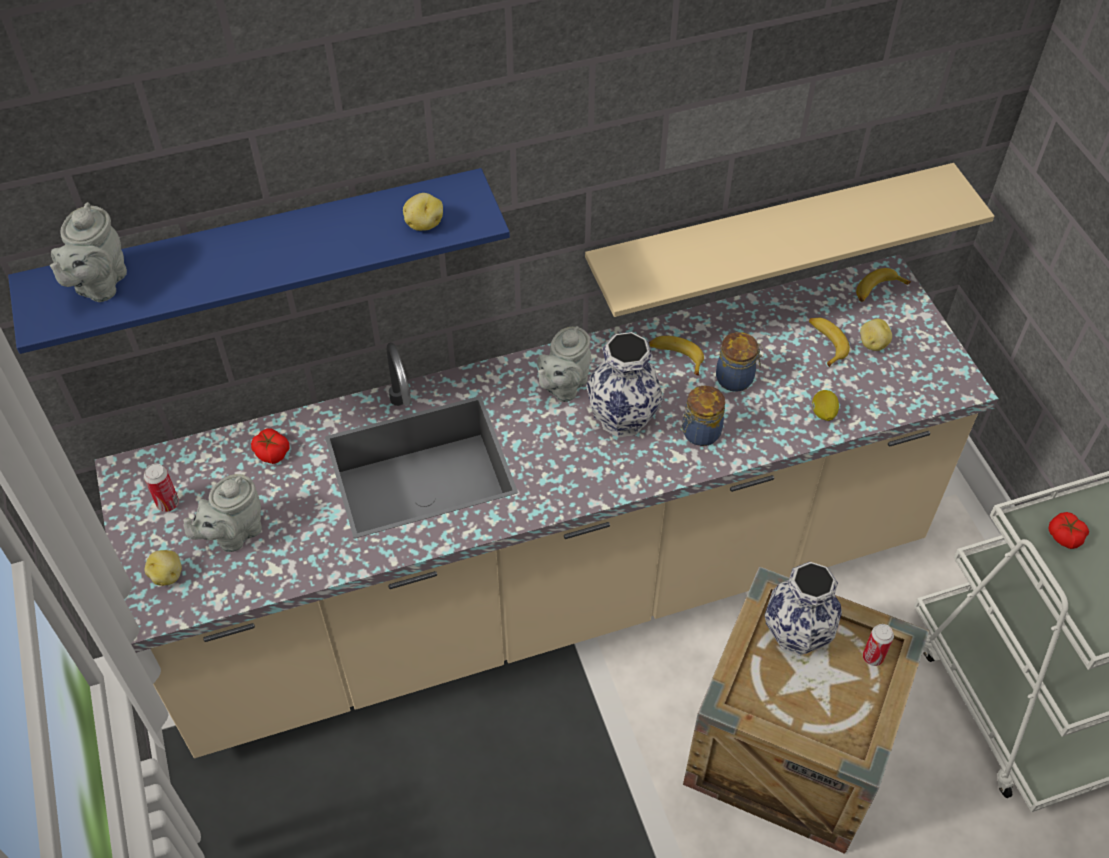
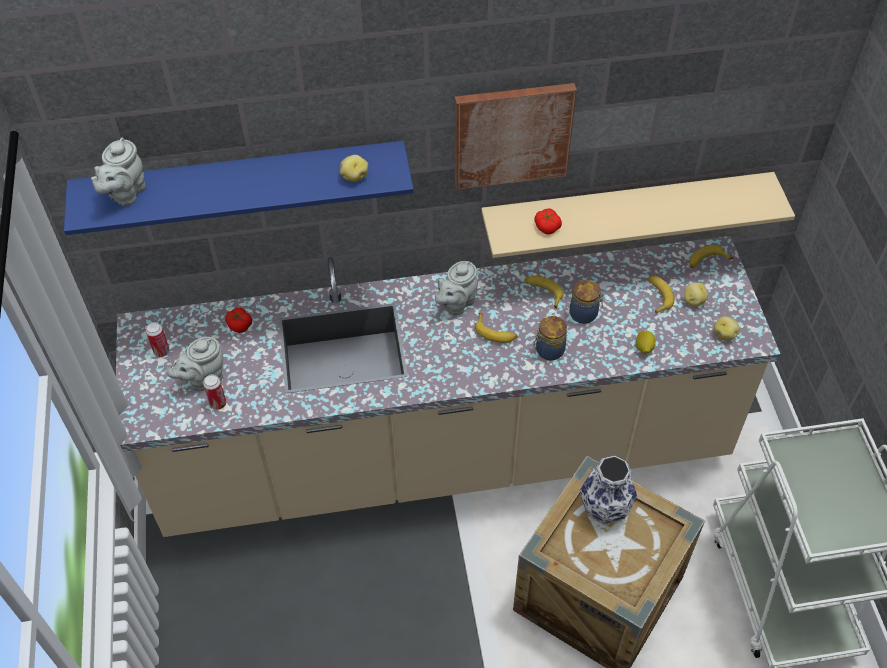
camera: 10 degrees right, 0 degrees up
(167, 575) = (152, 401): potato -> potato (724, 334)
(624, 418) = (495, 332): vase -> banana
(625, 145) = (512, 134): none -> picture
(872, 657) = (658, 534): can -> can (218, 403)
(1064, 536) = (812, 463): tomato -> tomato (547, 226)

